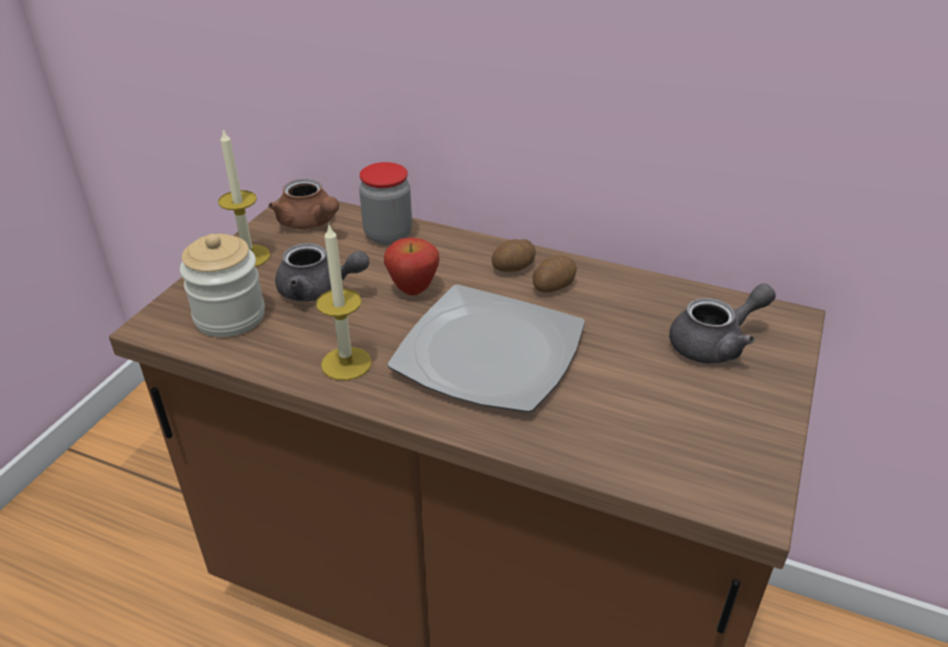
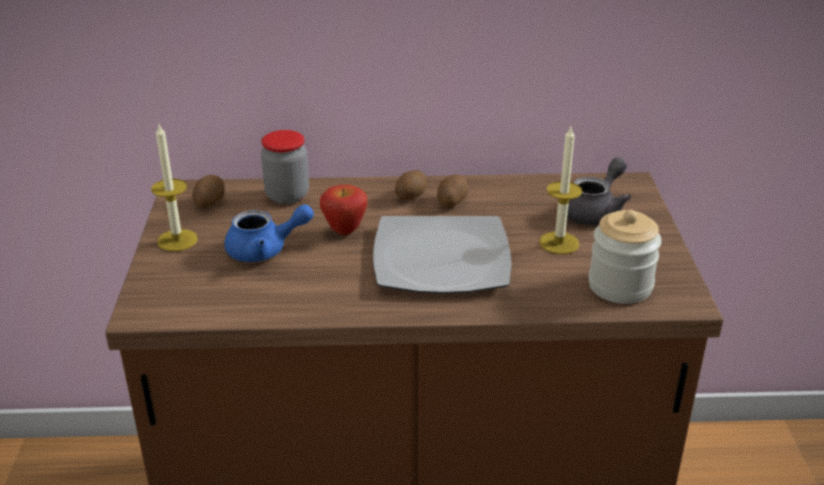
camera: 25 degrees left, 5 degrees down
(230, 317) = (205, 288): jar -> jar (620, 286)
(310, 223) = (209, 202): brown teapot -> potato
(319, 290) = (265, 250): grey teapot -> blue teapot
(346, 363) = (337, 295): candle -> candle (559, 243)

